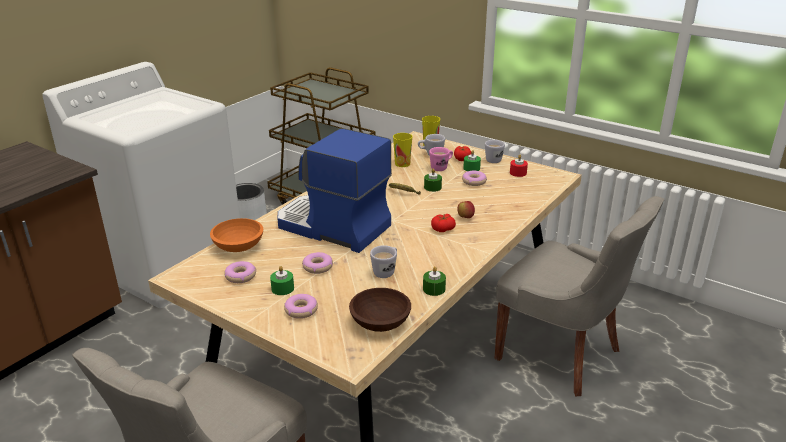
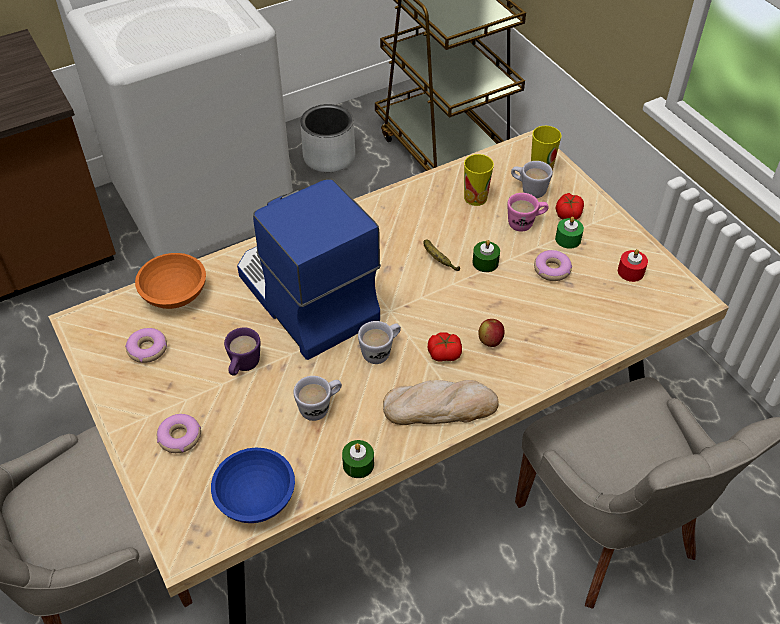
camera: 25 degrees right, 20 degrees up
(282, 288) = (181, 390): green candle -> none
(317, 267) = (243, 367): donut -> purple mug
(380, 322) = (257, 496): brown bowl -> blue bowl
(461, 251) = (440, 406): none -> bread
(494, 159) = (616, 230): white mug -> white mug (381, 351)

